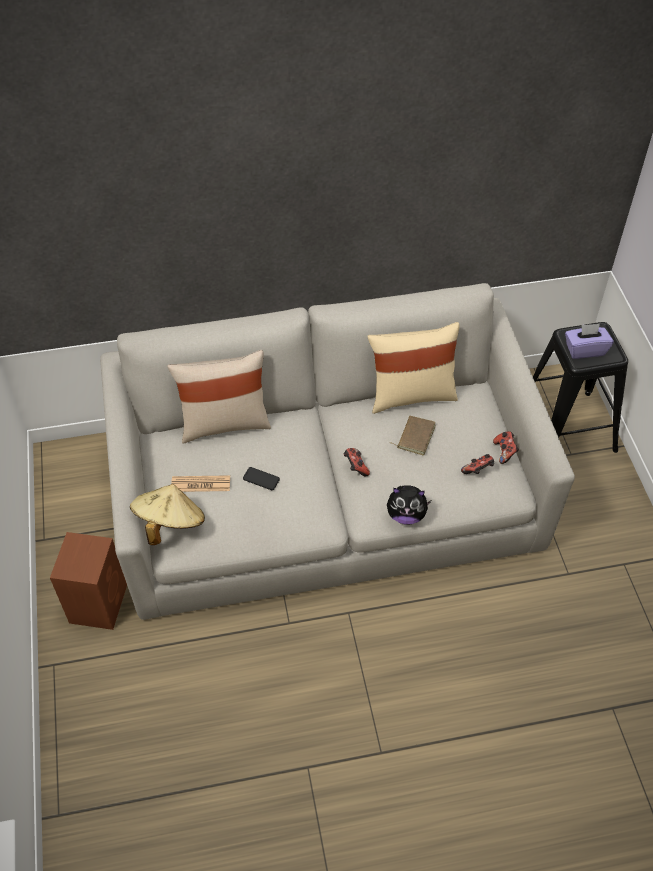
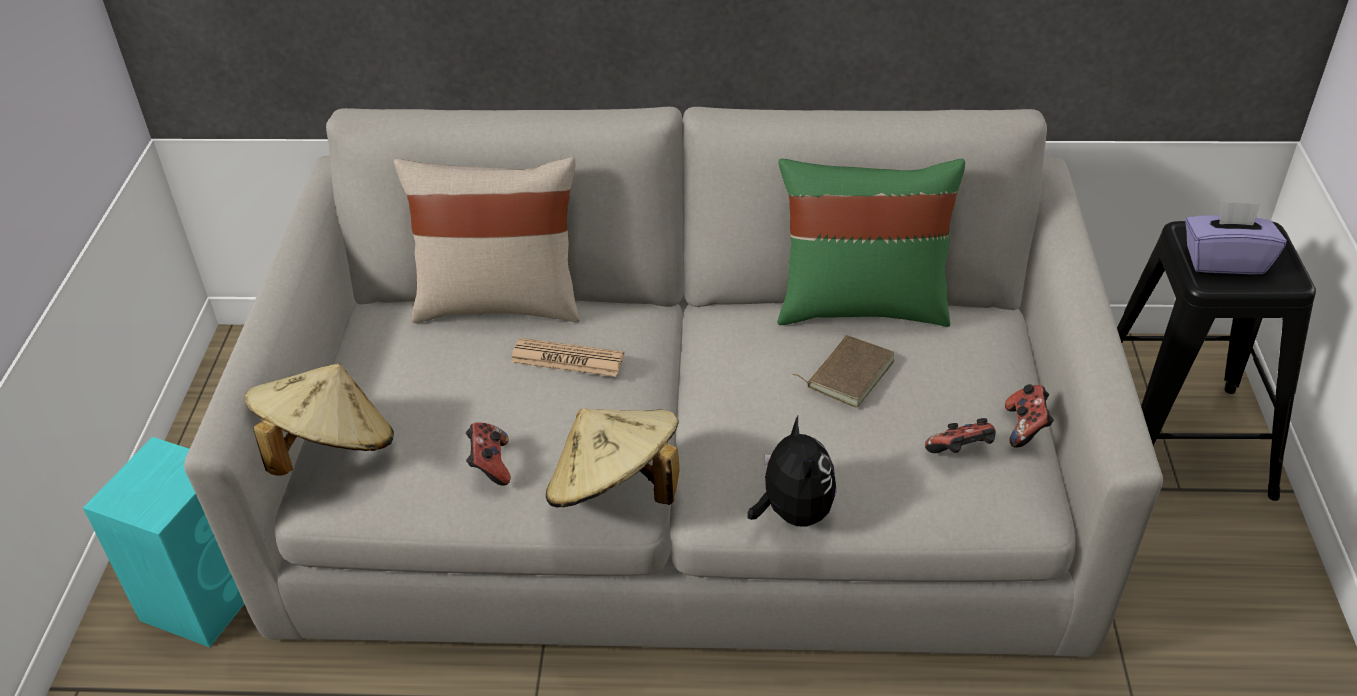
camera: 15 degrees right, 10 degrees down
(99, 602) = (207, 594): brown speaker -> turquoise speaker
(200, 484) = (415, 392): newspaper -> newspaper (567, 359)
(261, 479) = (528, 400): phone -> none
(319, 520) = (615, 491): none -> beige hat
(355, 467) = (716, 409): game controller -> game controller (490, 465)
(406, 515) = (793, 512): plush toy -> plush toy turned 120 degrees counterclockwise
(411, 395) = (861, 305): beige pillow -> green pillow

